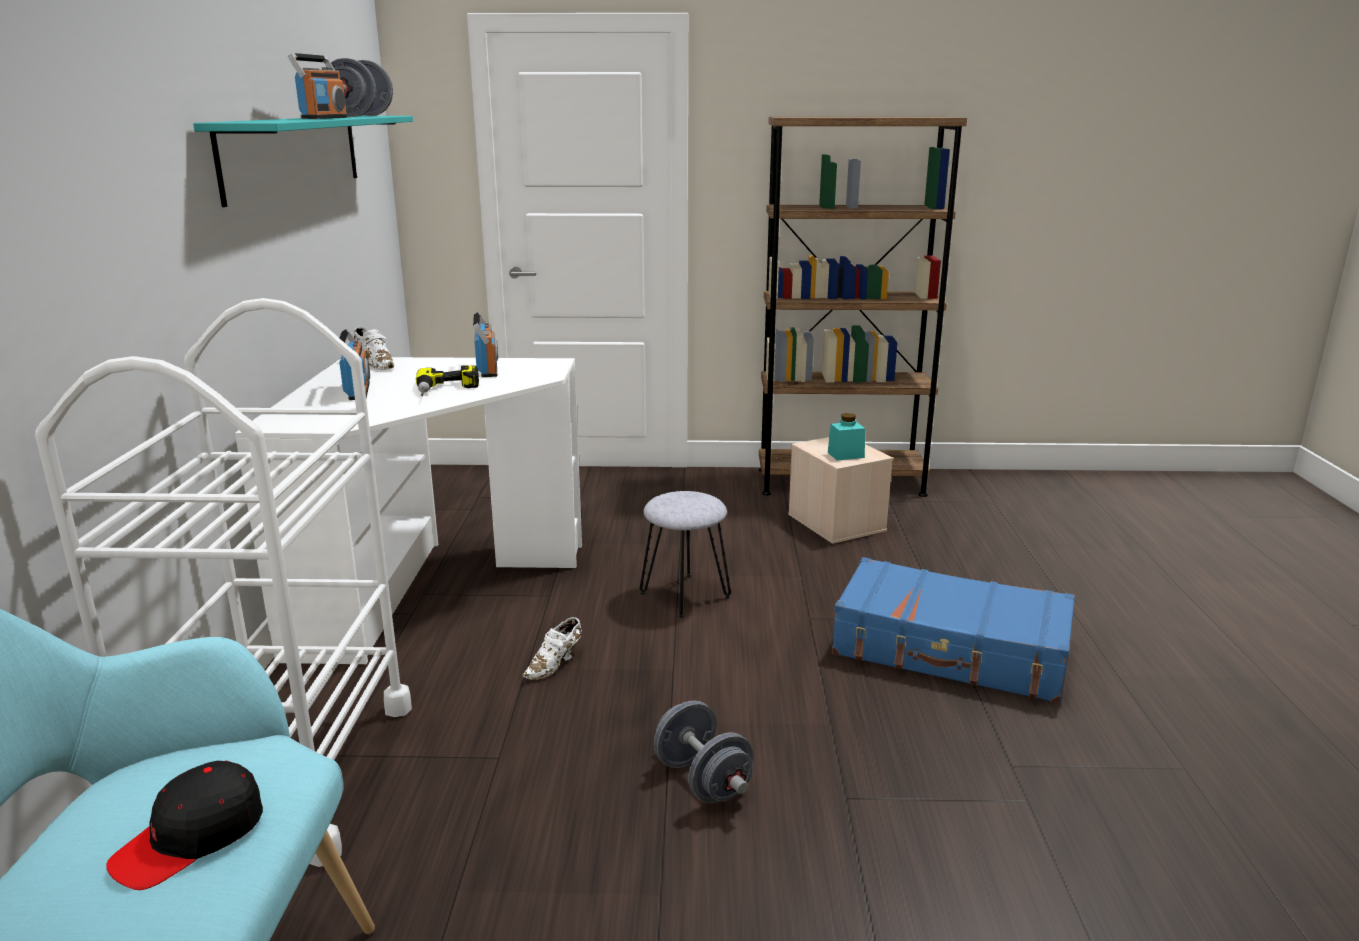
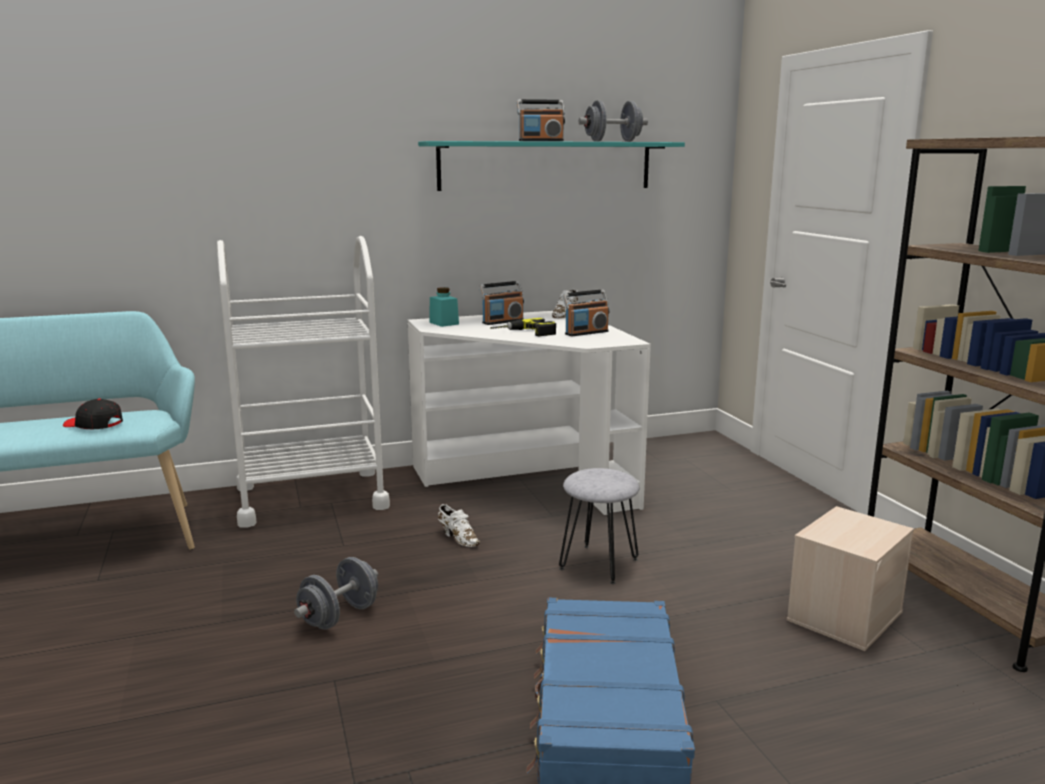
camera: 70 degrees right, 5 degrees down
(555, 664) = (458, 538): white shoe -> white shoe turned 150 degrees counterclockwise
(845, 455) = (842, 535): turquoise jar -> turquoise jar (444, 323)

